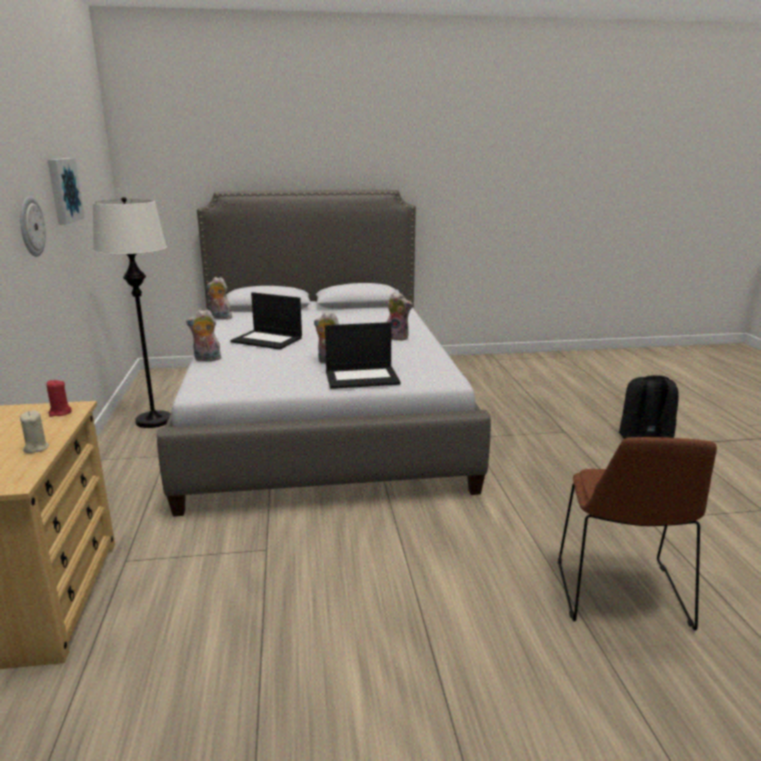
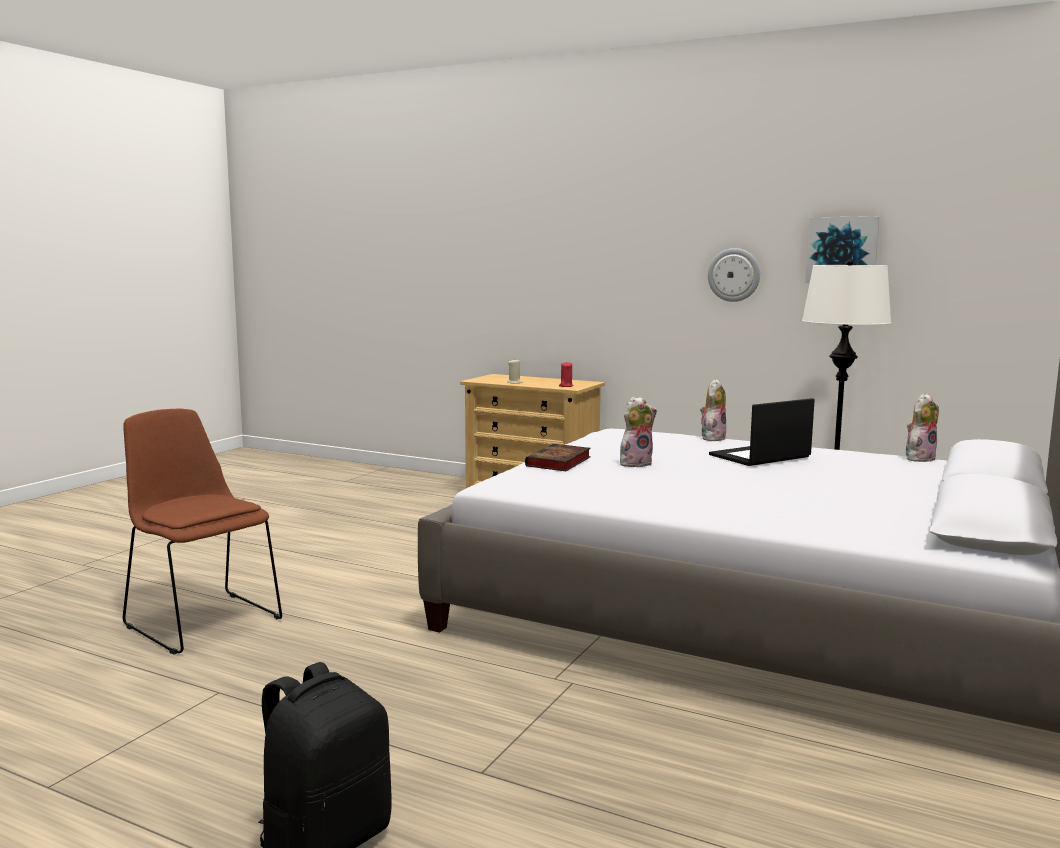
camera: 125 degrees right, 10 degrees down
(362, 377) = (558, 462): laptop -> book
(398, 337) = (699, 502): plush toy -> none

